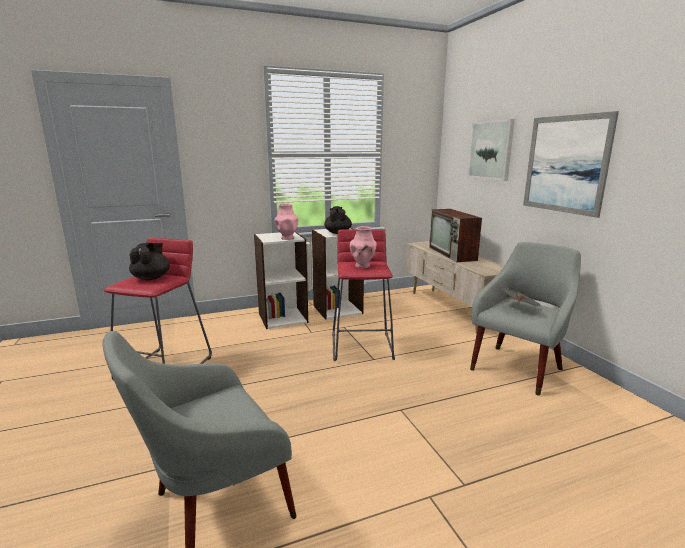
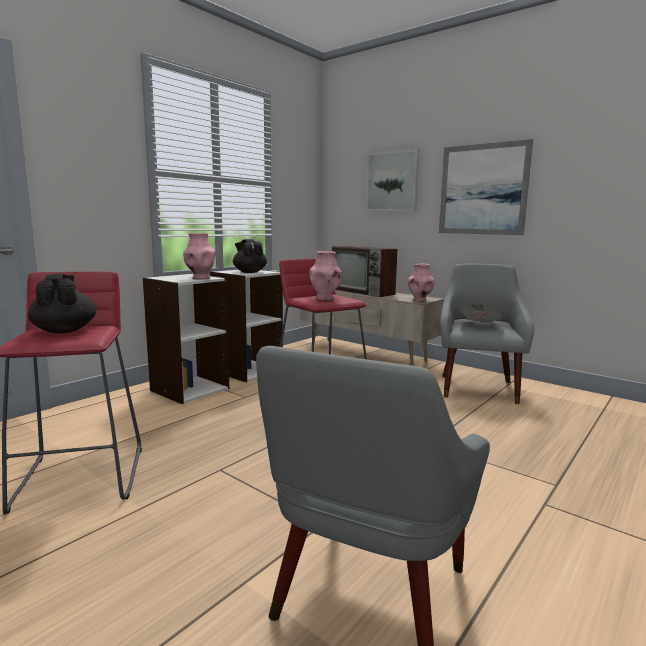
camera: 30 degrees left, 5 degrees down
(487, 272) = (419, 301): none -> pink vase

